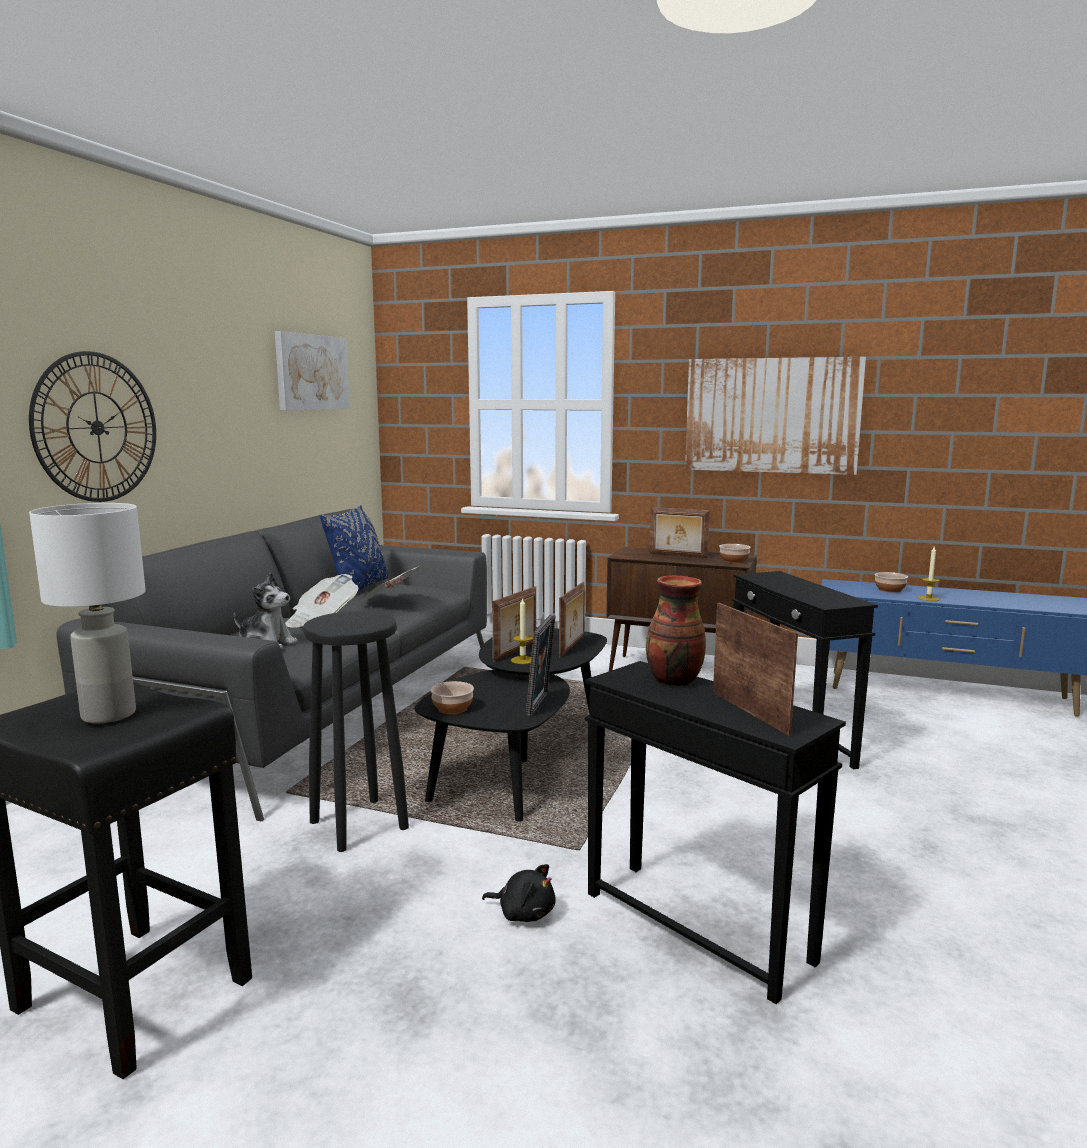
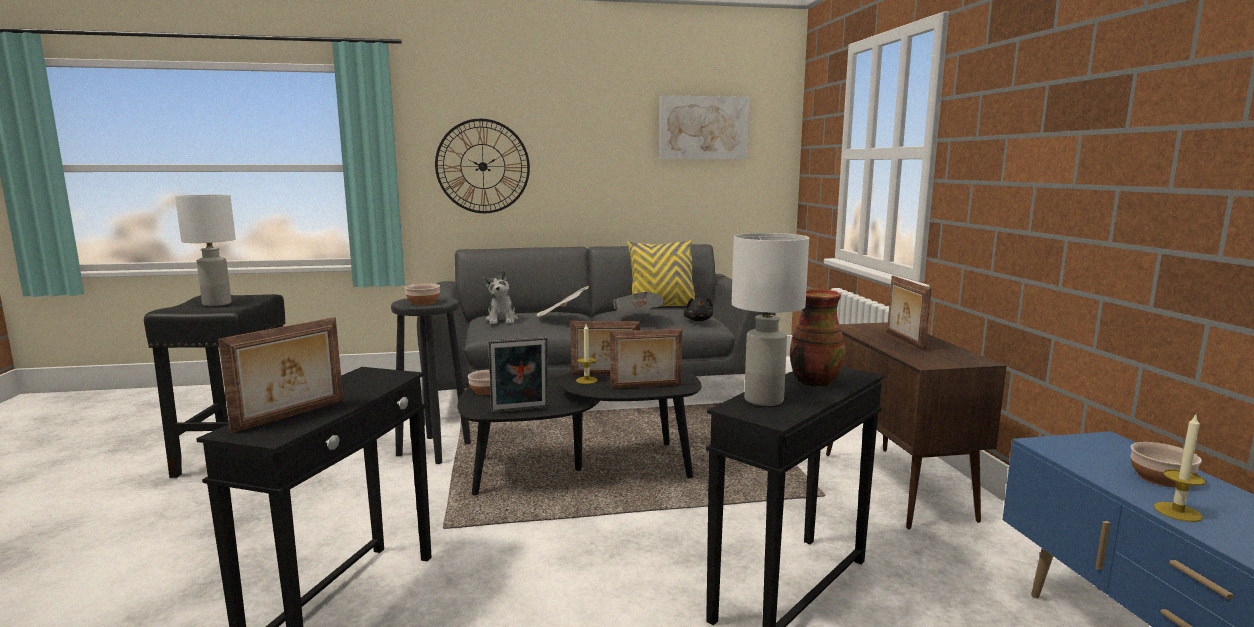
camera: 60 degrees right, 0 degrees up
(359, 588) = (662, 307): blue pillow -> yellow pillow
(524, 913) = (342, 531): black plush toy -> black plush toy (698, 320)
(673, 680) = (370, 386): vase -> vase (813, 382)
(733, 561) = (939, 360): bowl -> bowl (423, 302)
(771, 415) = (1082, 163): picture -> none
(813, 597) = (764, 400): none -> white table lamp

